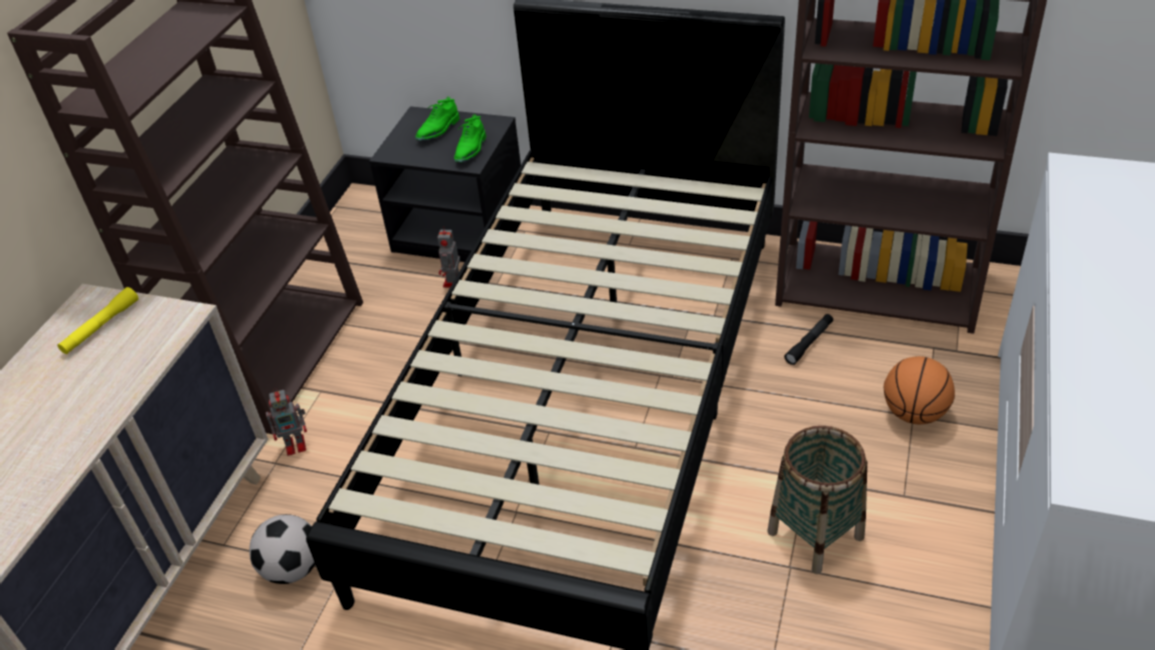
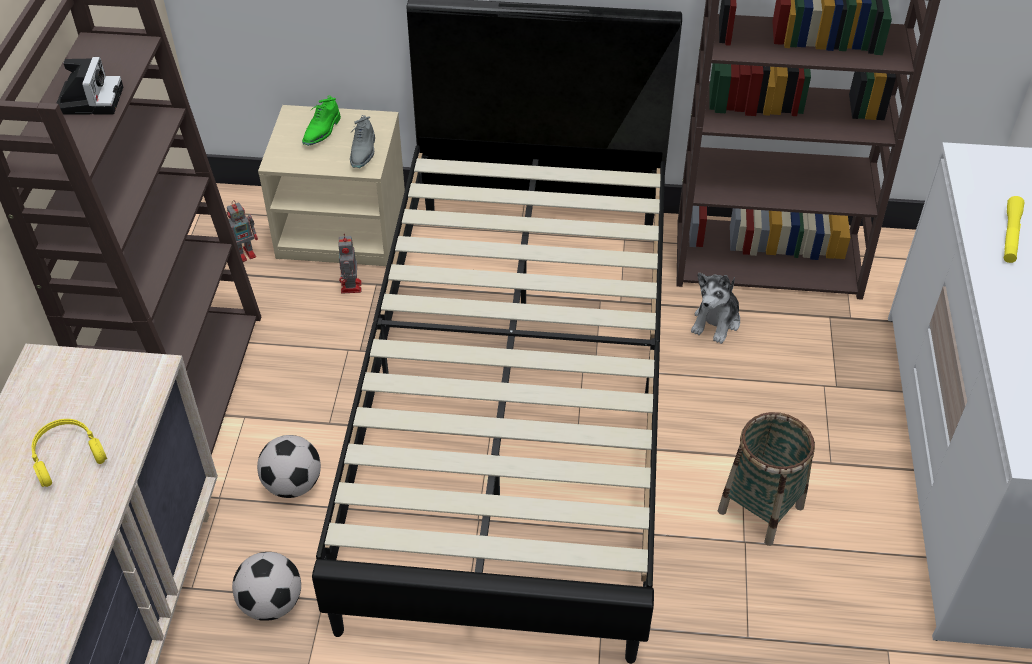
camera: 15 degrees left, 5 degrees up
(77, 385) = (67, 455): none -> yellow headphones
(101, 327) = (66, 390): yellow flashlight -> yellow flashlight (1010, 235)
(160, 53) = (89, 98): none -> camera
(297, 444) = (236, 476): toy robot -> toy robot (246, 253)
(346, 458) = (293, 484): none -> football
(461, 230) = (343, 229): black nightstand -> beige nightstand
(471, 150) = (363, 152): green shoe -> grey shoe
(809, 343) = (716, 322): black flashlight -> plush toy
(914, 413) = (824, 383): basketball -> none

